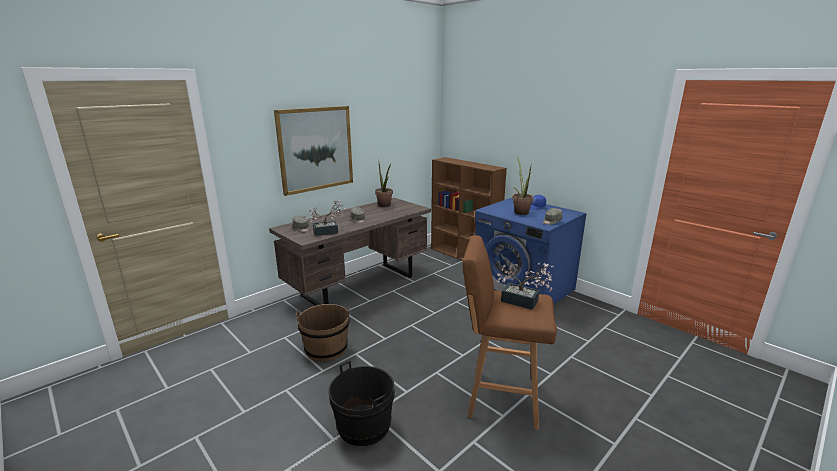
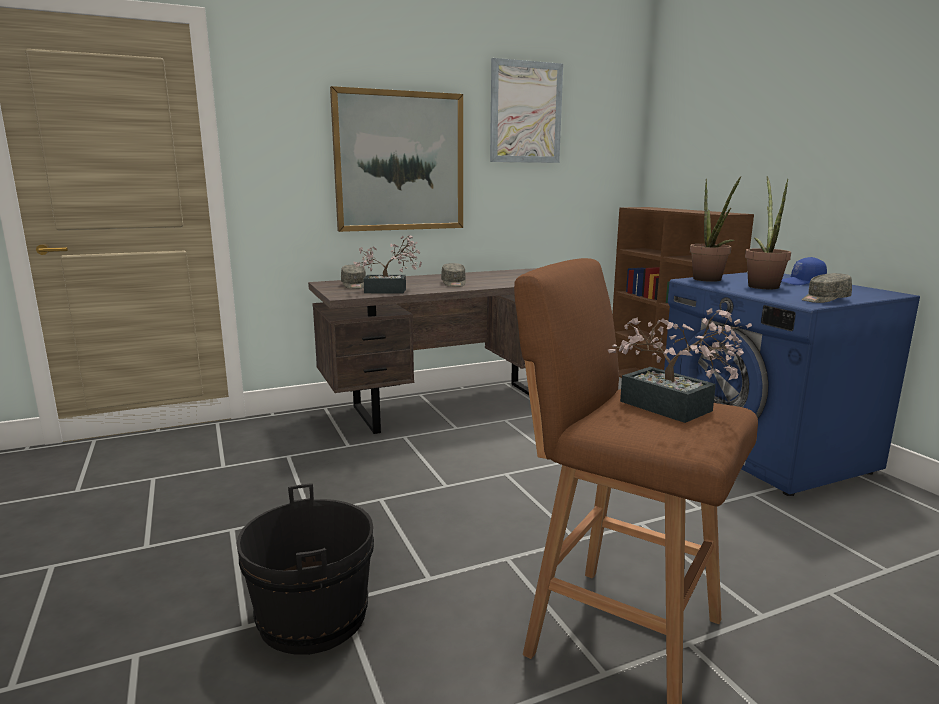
camera: 20 degrees right, 5 degrees down
(326, 349) = (338, 483): brown bucket -> none
(381, 112) = (525, 112): none -> picture
(385, 206) = (516, 274): potted plant -> potted plant (709, 280)

